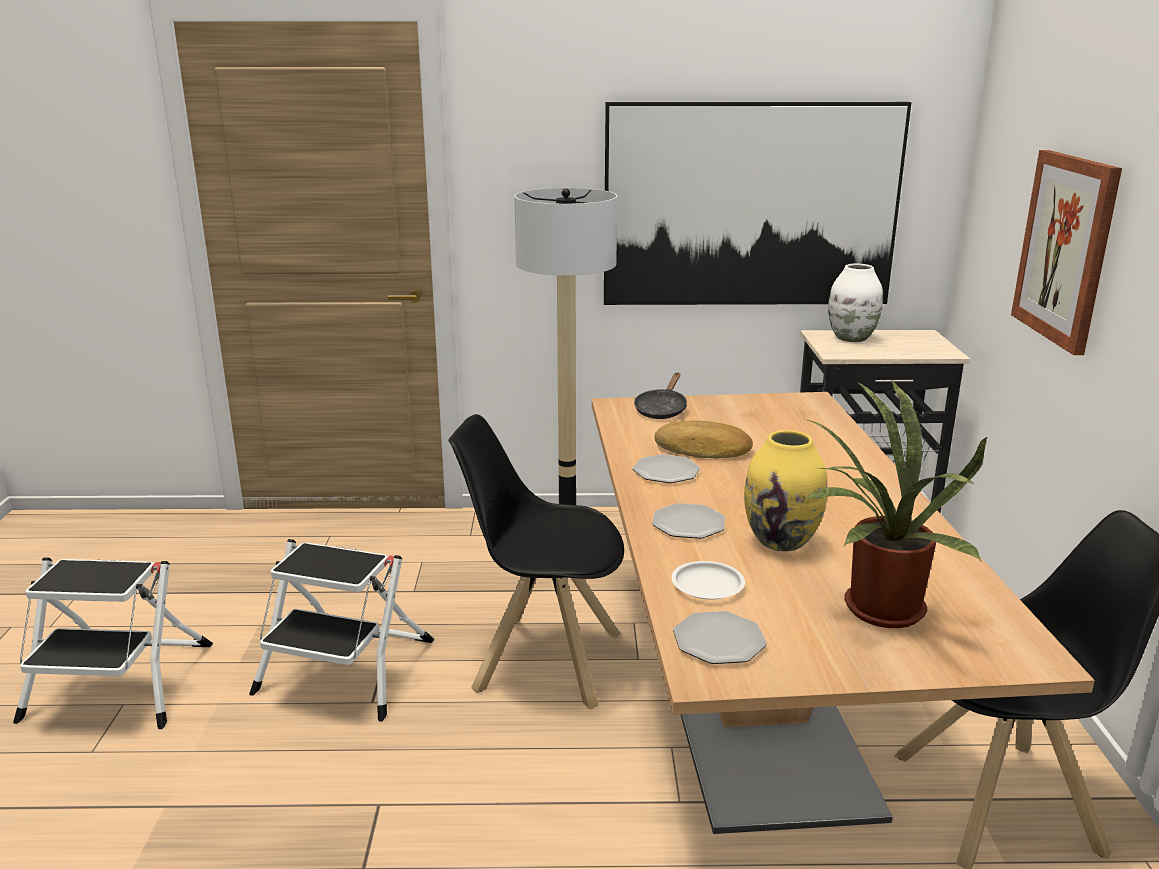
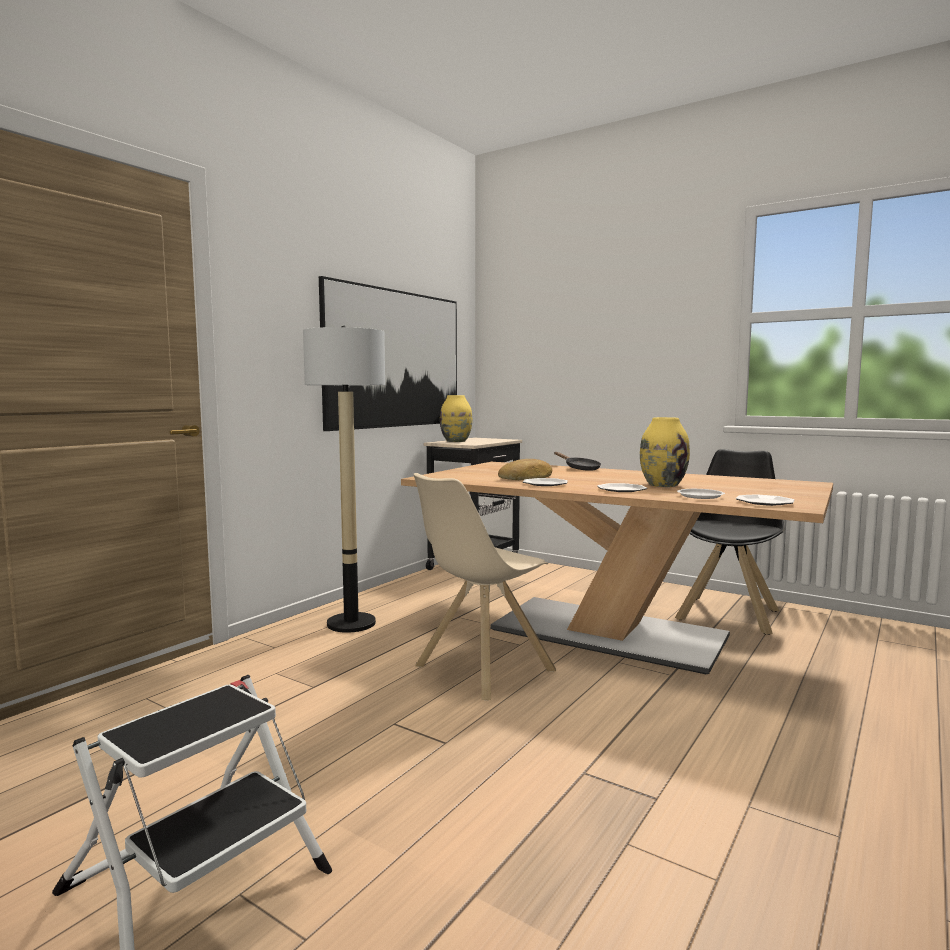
camera: 55 degrees left, 15 degrees down
(347, 669) = (381, 741): step ladder -> none
(544, 659) = (481, 669): black chair -> beige chair
(661, 409) = (453, 474): black frying pan -> black frying pan (579, 468)
(852, 338) = (456, 441): white vase -> yellow vase
(875, 610) = (753, 487): potted plant -> none
(1066, 249) = (593, 359): picture -> none

